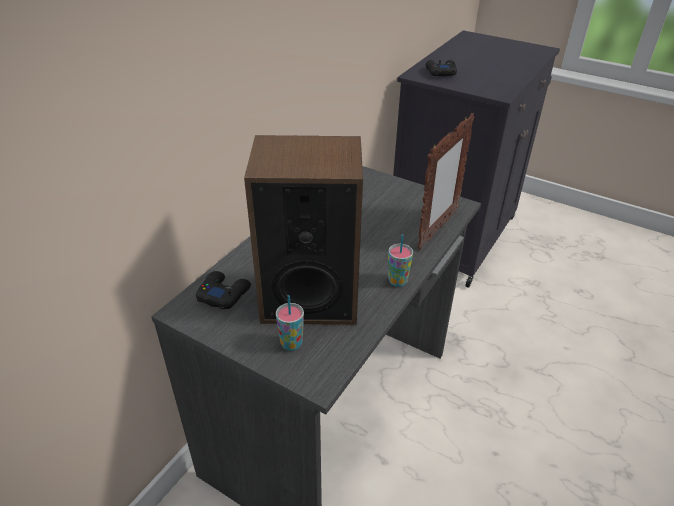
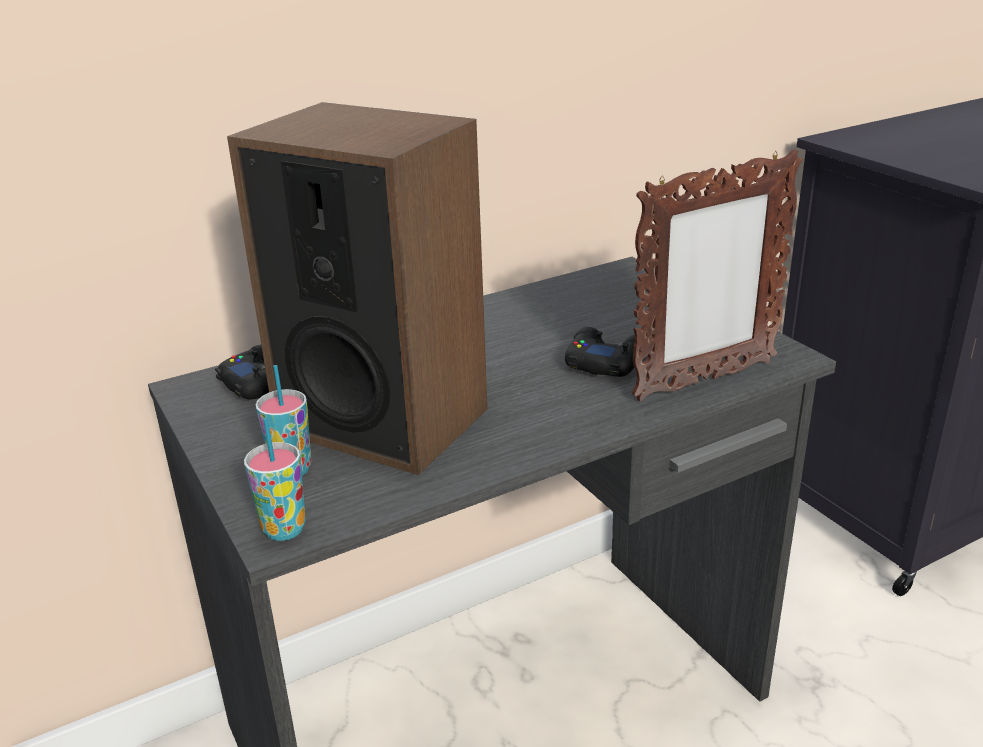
camera: 30 degrees right, 10 degrees down
(397, 281) = (552, 435): cup -> cup (284, 529)
(440, 72) = (890, 140): black game controller -> black game controller (605, 362)

